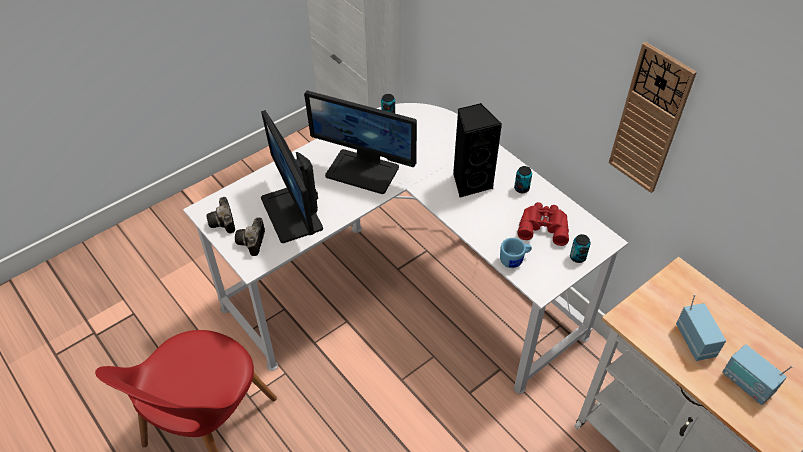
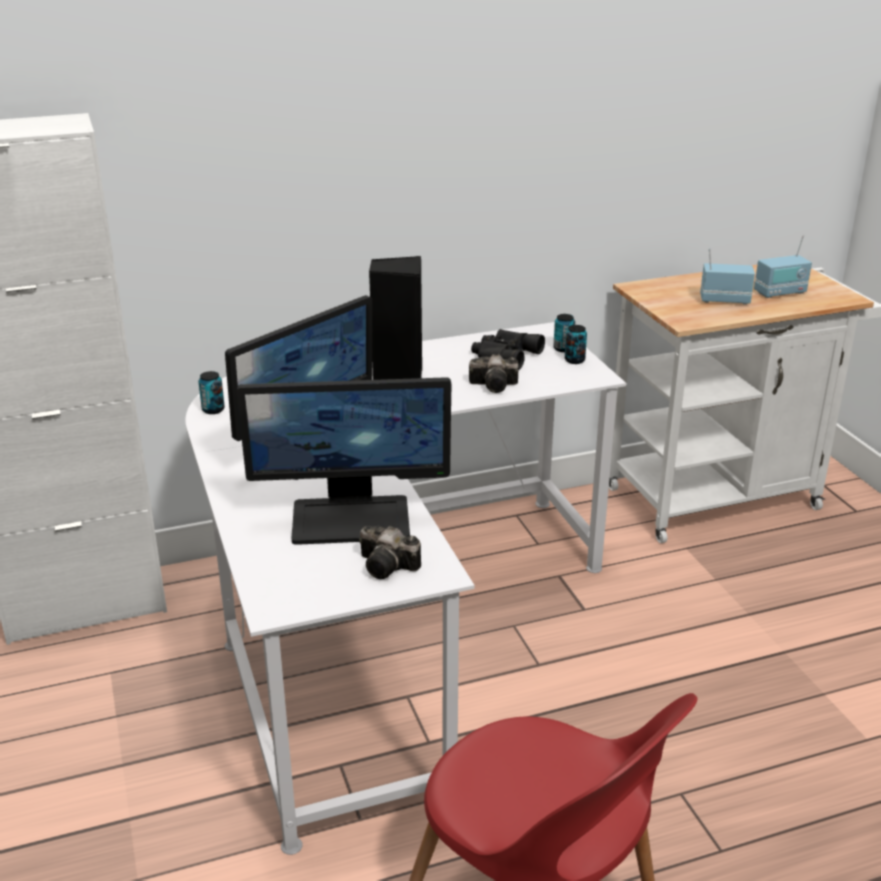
camera: 70 degrees left, 20 degrees down
(223, 223) = (322, 589): camera -> camera (496, 385)
(514, 260) = (547, 381): blue mug -> none
(521, 188) = (434, 354): can -> can (574, 360)
(543, 225) = (503, 355): red binoculars -> black binoculars
(650, 120) = (536, 153): wall clock -> none

